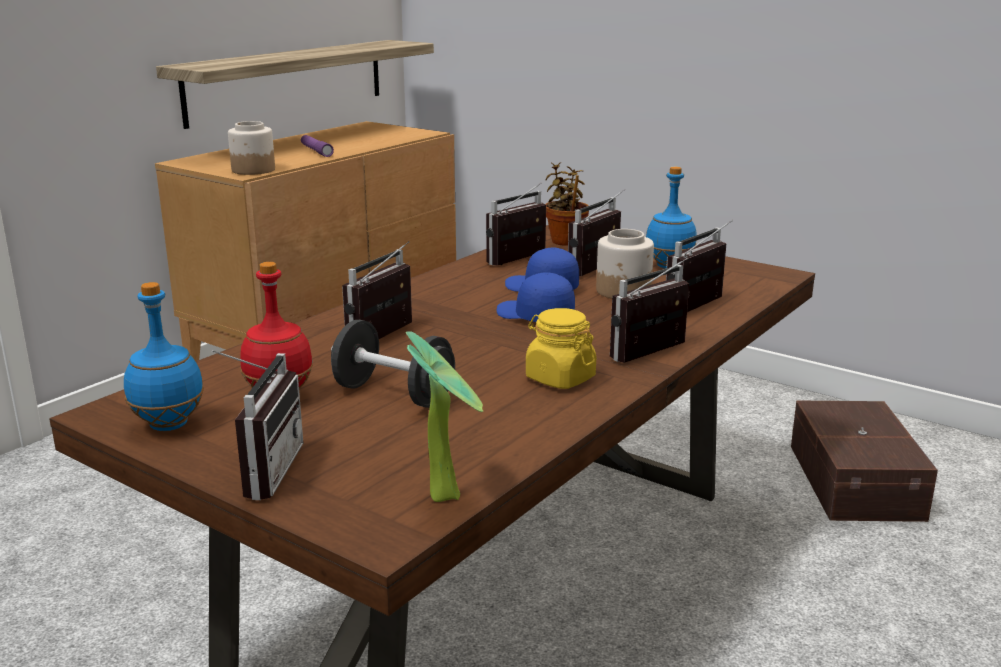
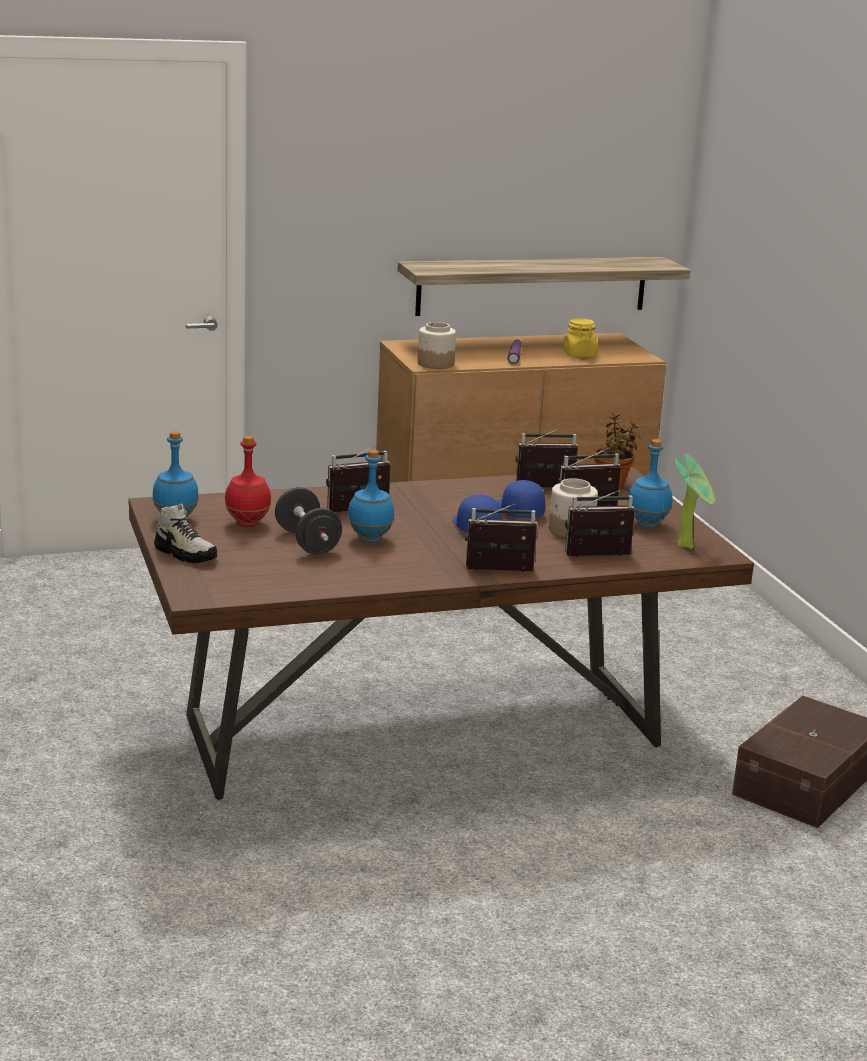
camera: 35 degrees right, 0 degrees up
(261, 470) = (185, 554): radio -> shoe
(448, 494) = (251, 593): potted plant -> potted plant (688, 546)
(457, 365) = (370, 538): none -> blue bottle
(559, 378) = (414, 564): yellow jar -> yellow jar (579, 355)

